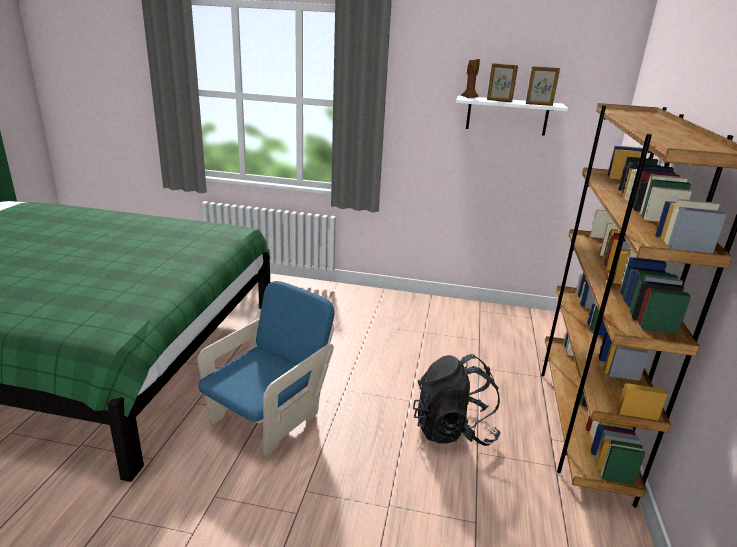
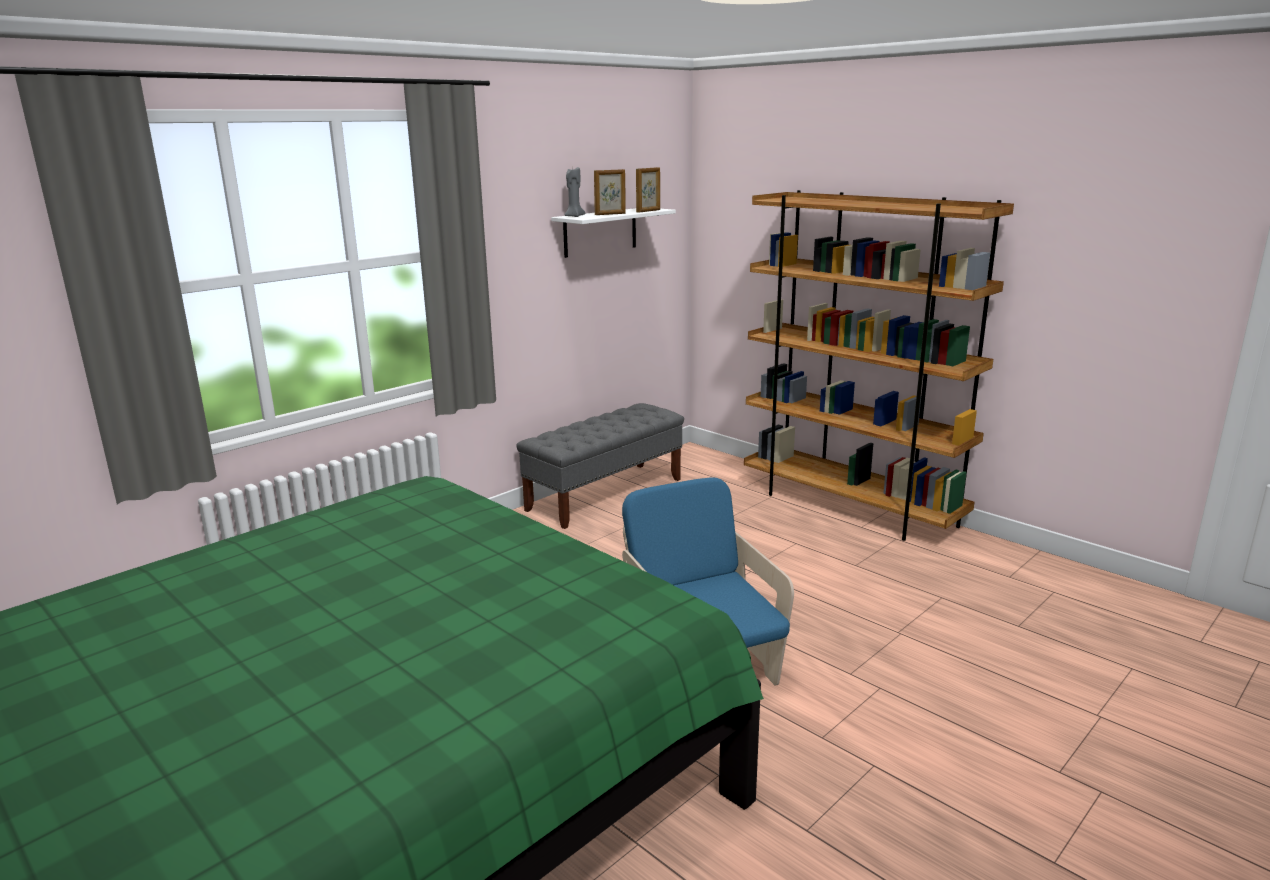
camera: 55 degrees left, 5 degrees down
(449, 310) = (605, 494): none -> grey bench
(453, 430) = (815, 565): black backpack -> none
(469, 97) = (574, 216): brown candle -> grey candle

